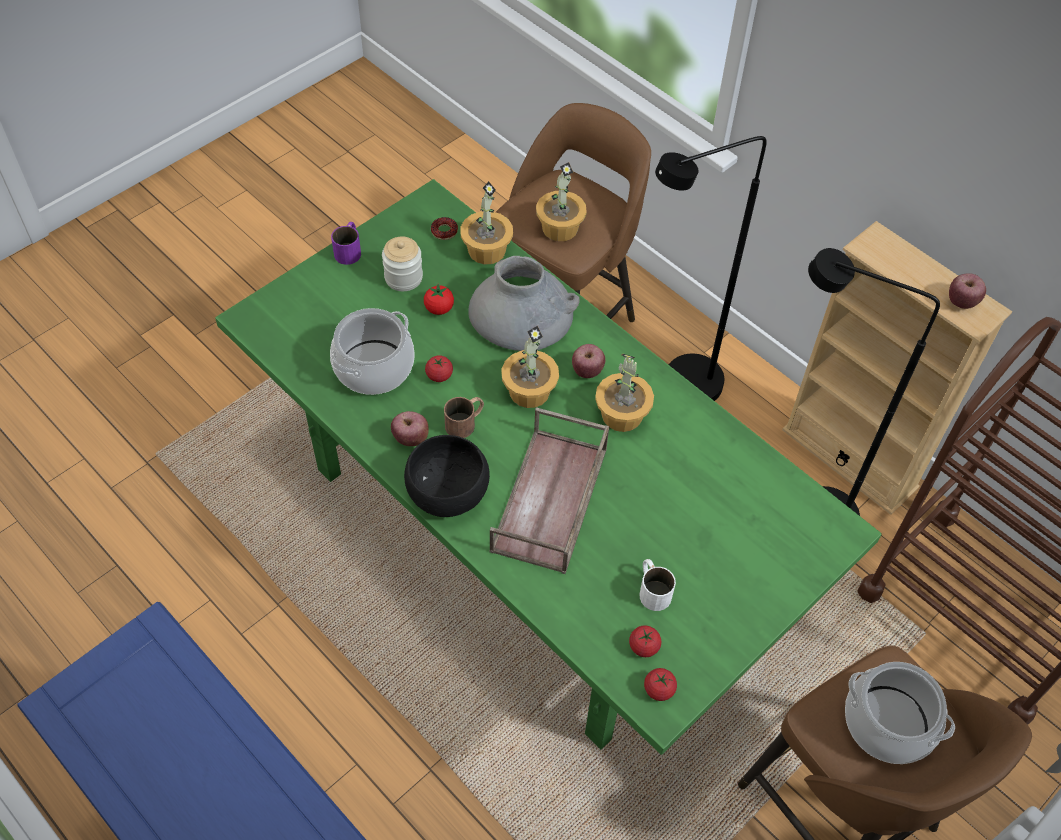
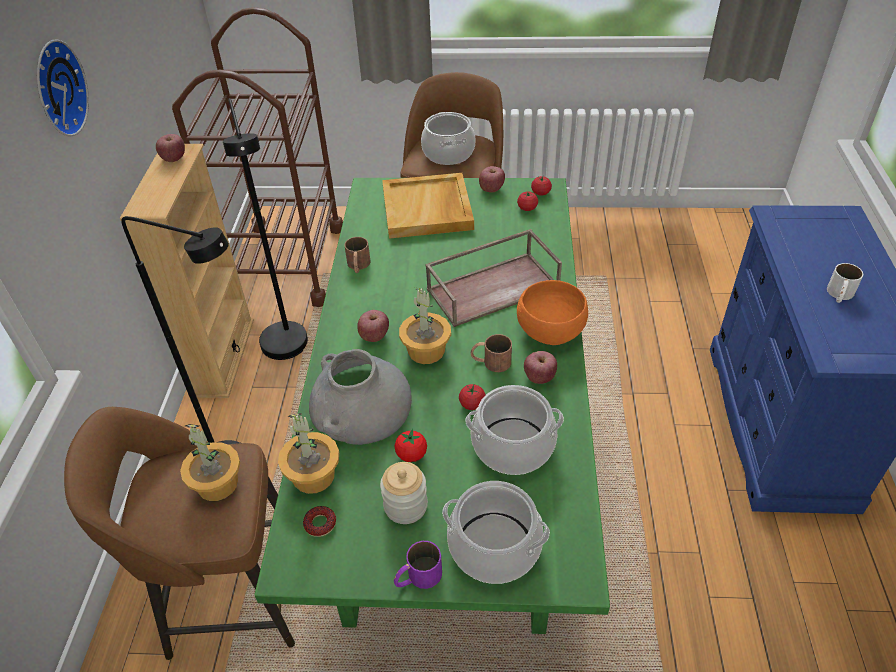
camera: 130 degrees left, 10 degrees down
(319, 297) = (495, 546): none -> cooking pot
(448, 493) = (550, 331): black bowl -> orange bowl
(621, 415) = (392, 299): potted plant -> none
(652, 589) = (492, 223): white mug -> white mug (839, 295)
(700, 425) = (358, 266): none -> brown mug
(719, 646) = (491, 189): none -> apple
(740, 552) = (428, 209): none -> beige tray
(930, 90) = (56, 88): none -> wall clock

